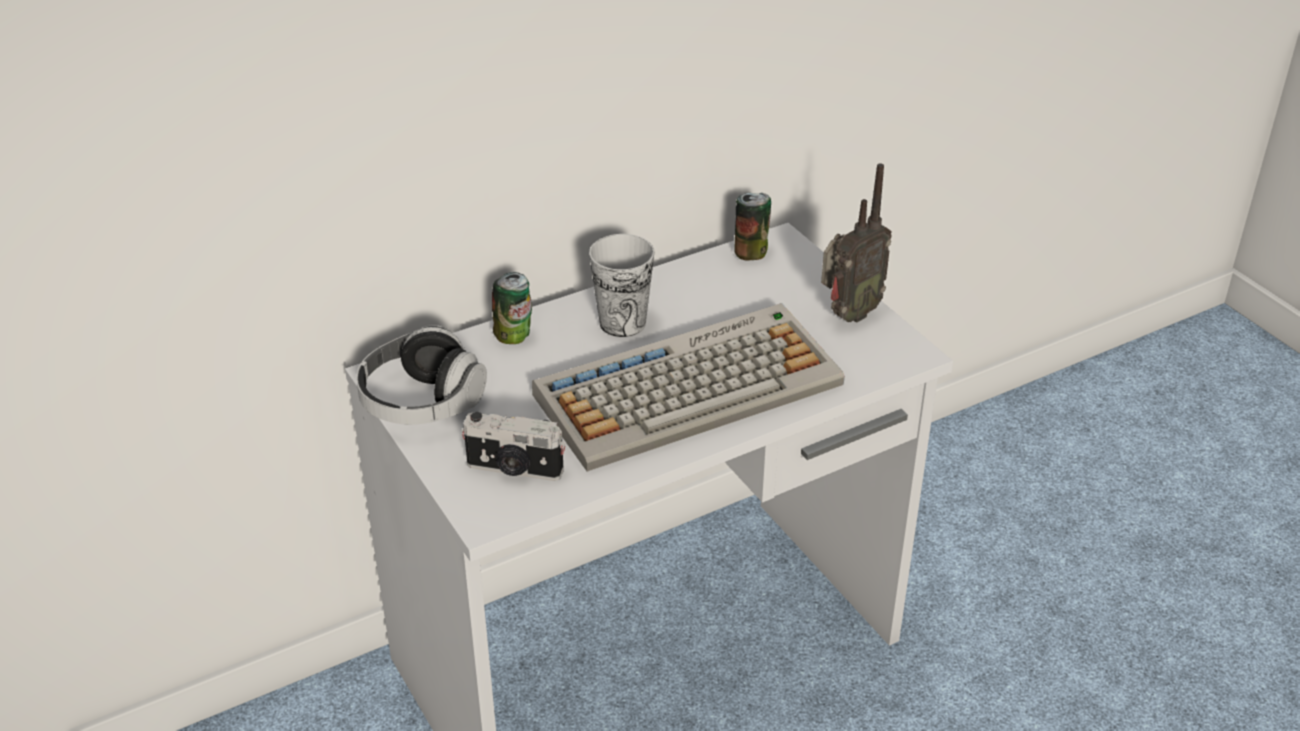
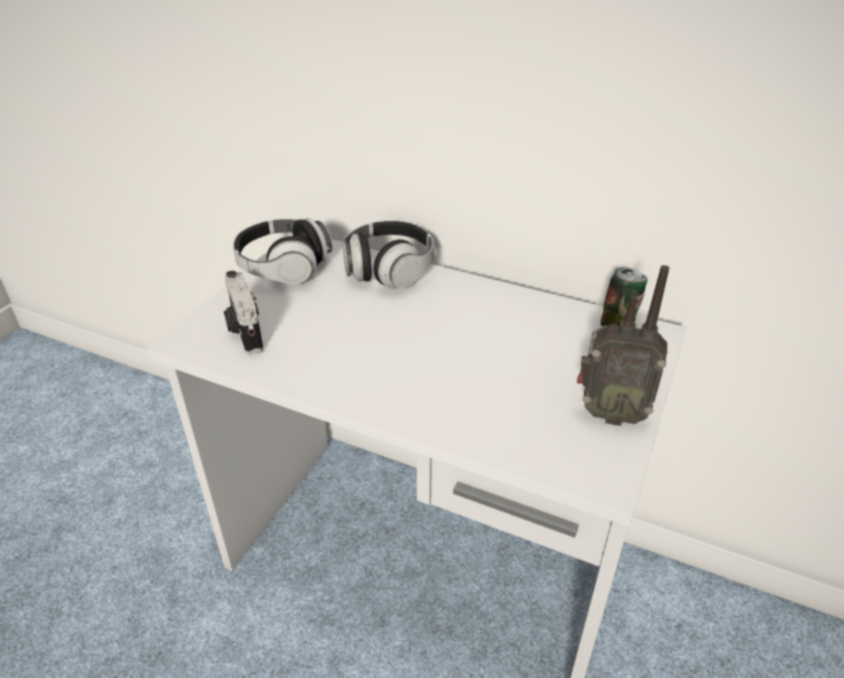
camera: 55 degrees right, 0 degrees up
(514, 336) = (388, 270): can -> headphones
(622, 323) = (454, 305): cup -> none
(690, 387) = (413, 368): keyboard -> none

